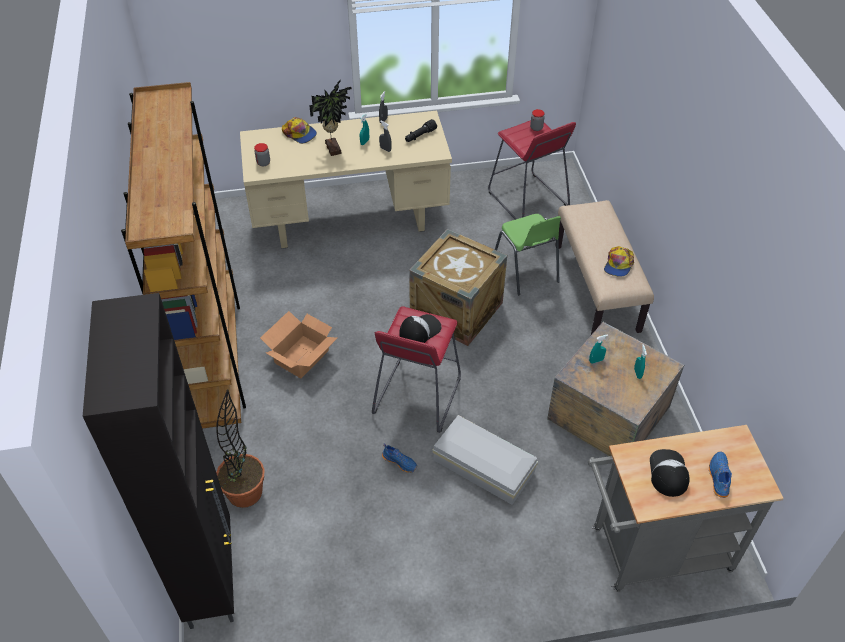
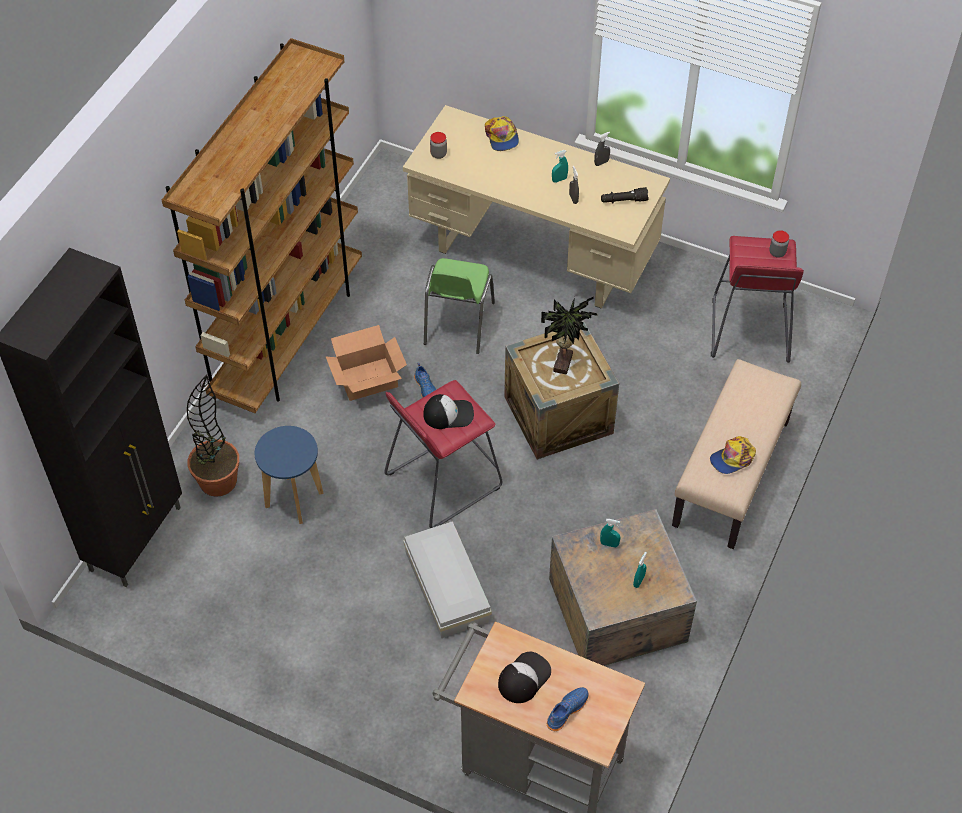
camera: 35 degrees right, 5 degrees up
(317, 471) = (294, 500): none -> blue stool
(334, 148) = (522, 171): potted plant -> potted plant (565, 363)
(400, 461) = (374, 535): blue shoe -> blue shoe (426, 388)
(525, 271) = (670, 412): green chair -> green chair (457, 324)

